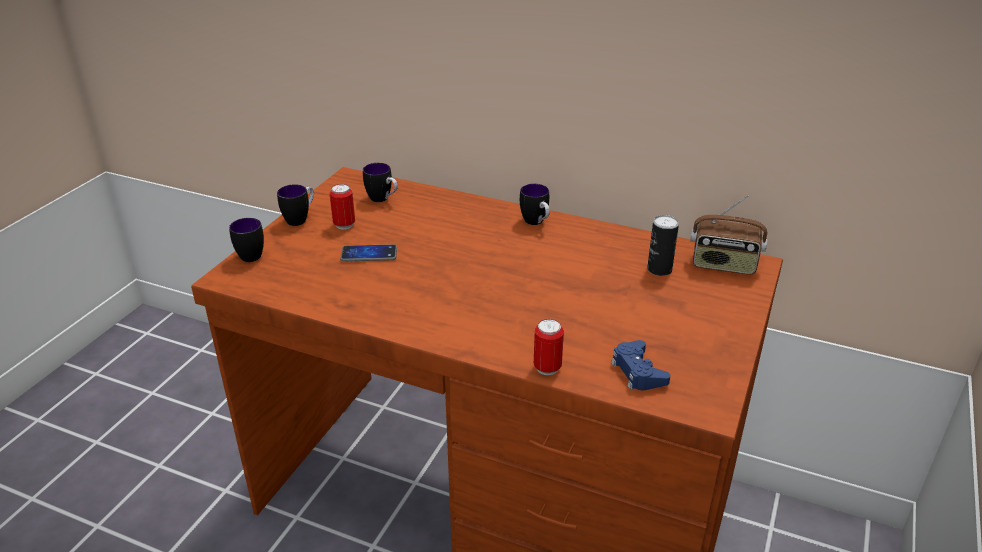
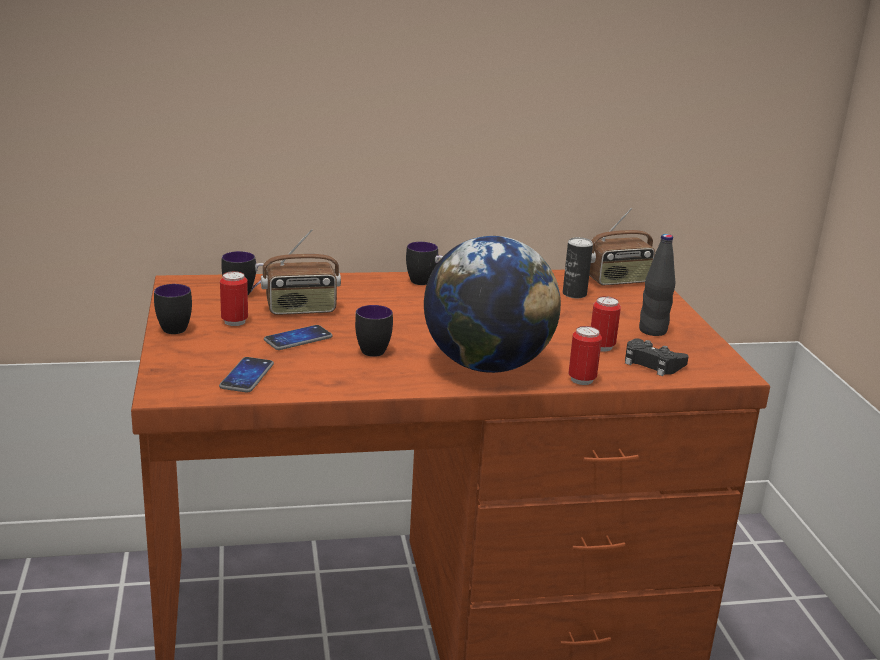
camera: 35 degrees left, 10 degrees down
(252, 253) = (165, 366): mug -> mug (369, 349)
(293, 279) = (247, 376): none -> phone
(404, 226) = (301, 310): none -> radio
(483, 325) = (487, 365): none -> globe
(611, 337) = (601, 347): none -> can
(638, 371) = (652, 363): blue game controller -> black game controller
(686, 334) = (653, 331): none -> black bottle

